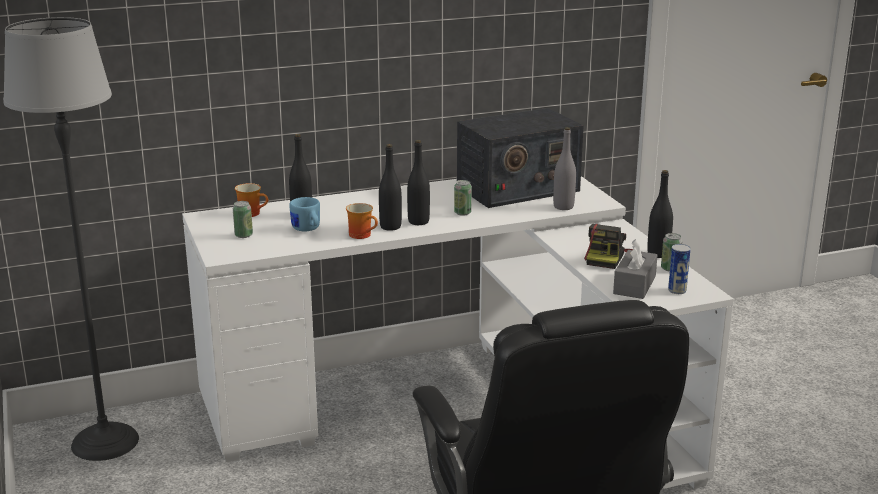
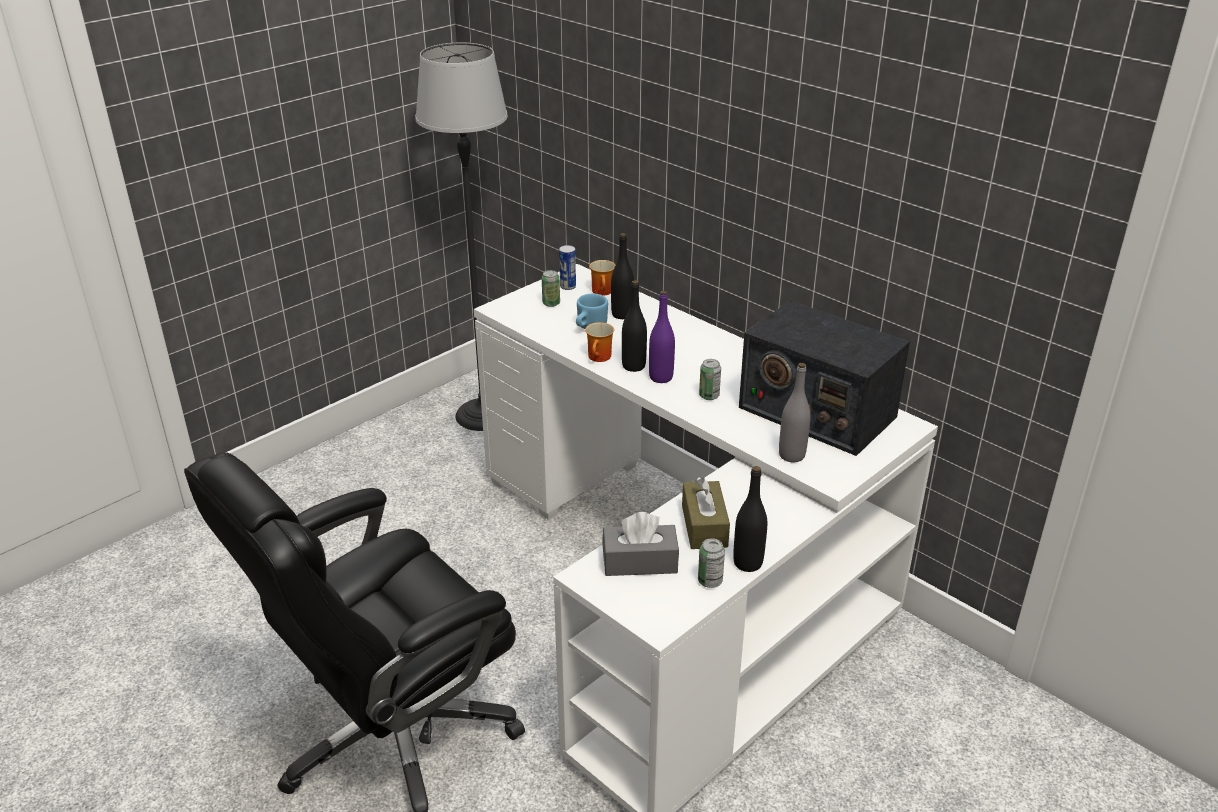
camera: 65 degrees right, 10 degrees up
(418, 221) = (661, 377): black bottle -> purple bottle
(607, 257) = (704, 526): camera -> brown tissue box
(677, 290) = (647, 598): can -> can (568, 286)

